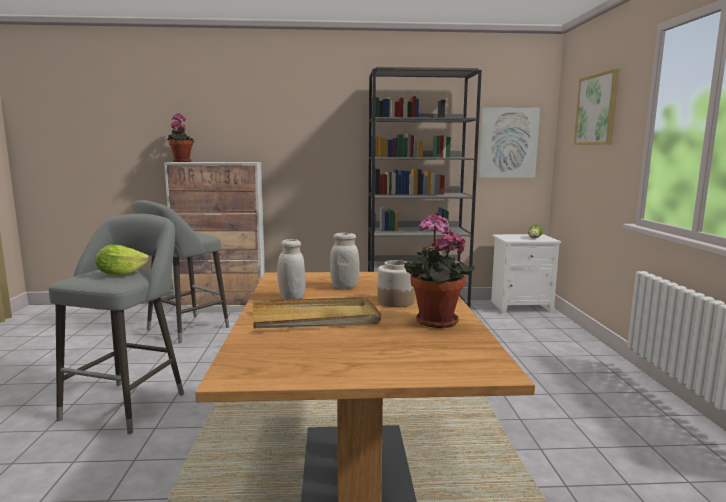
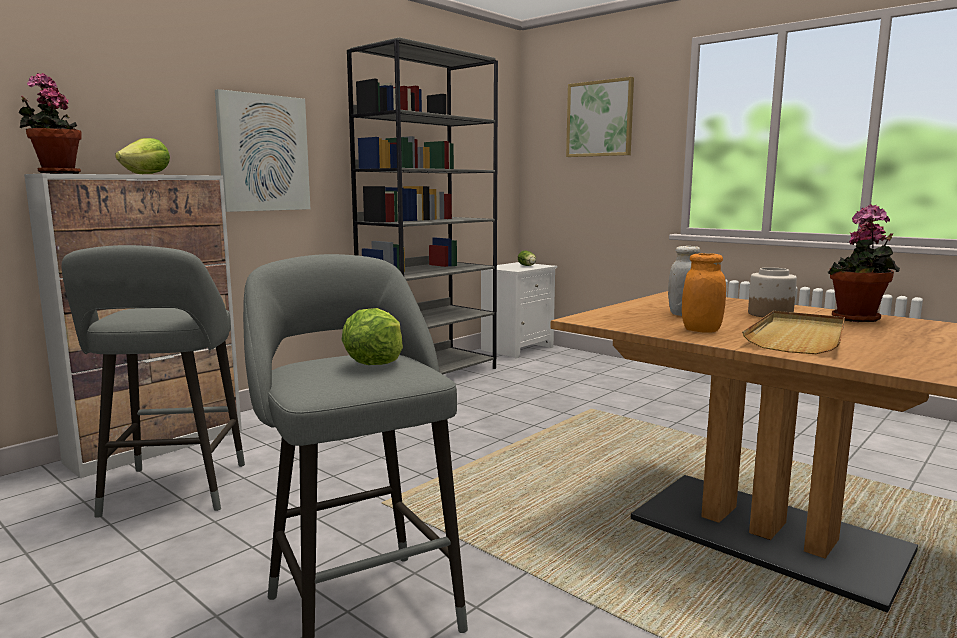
camera: 45 degrees left, 0 degrees up
(219, 162) = (147, 174): none -> lettuce
(292, 298) = (701, 330): white jar -> orange jar
(508, 143) = (484, 154): picture -> picture (263, 153)

